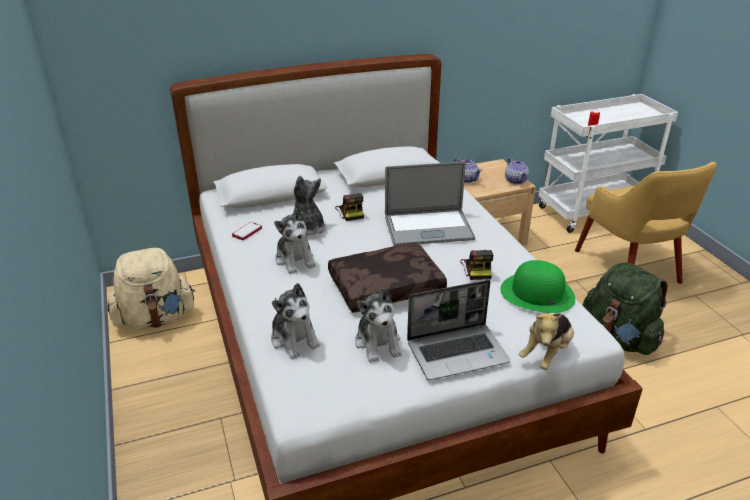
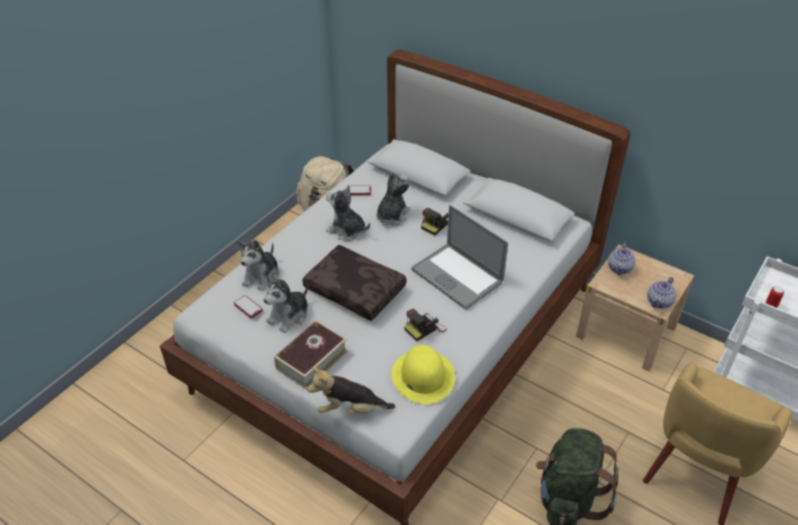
camera: 55 degrees right, 10 degrees up
(295, 260) = (347, 231): plush toy -> plush toy turned 90 degrees clockwise
(336, 366) = (248, 307): none -> phone
(458, 352) = (311, 360): laptop -> book
(537, 293) = (422, 376): green hat -> yellow hat

